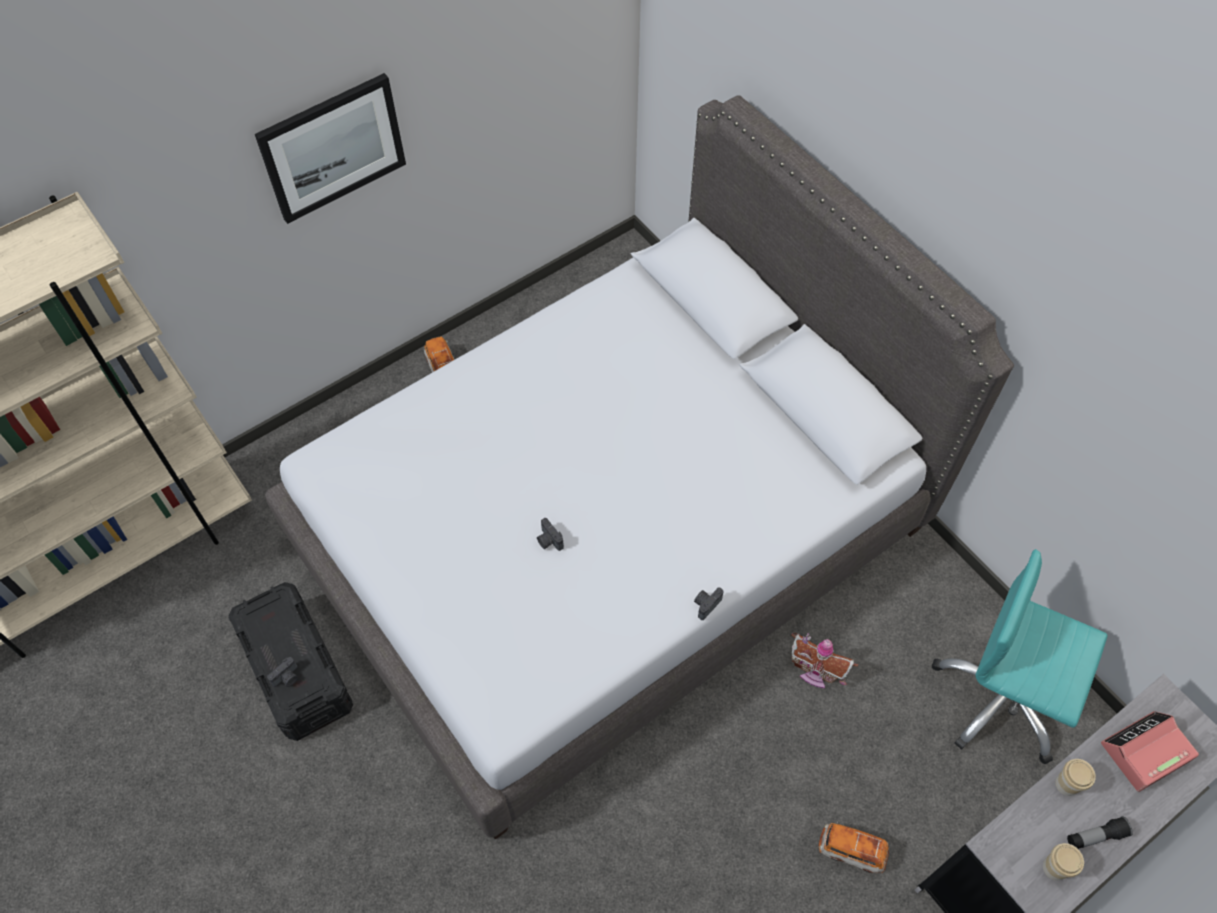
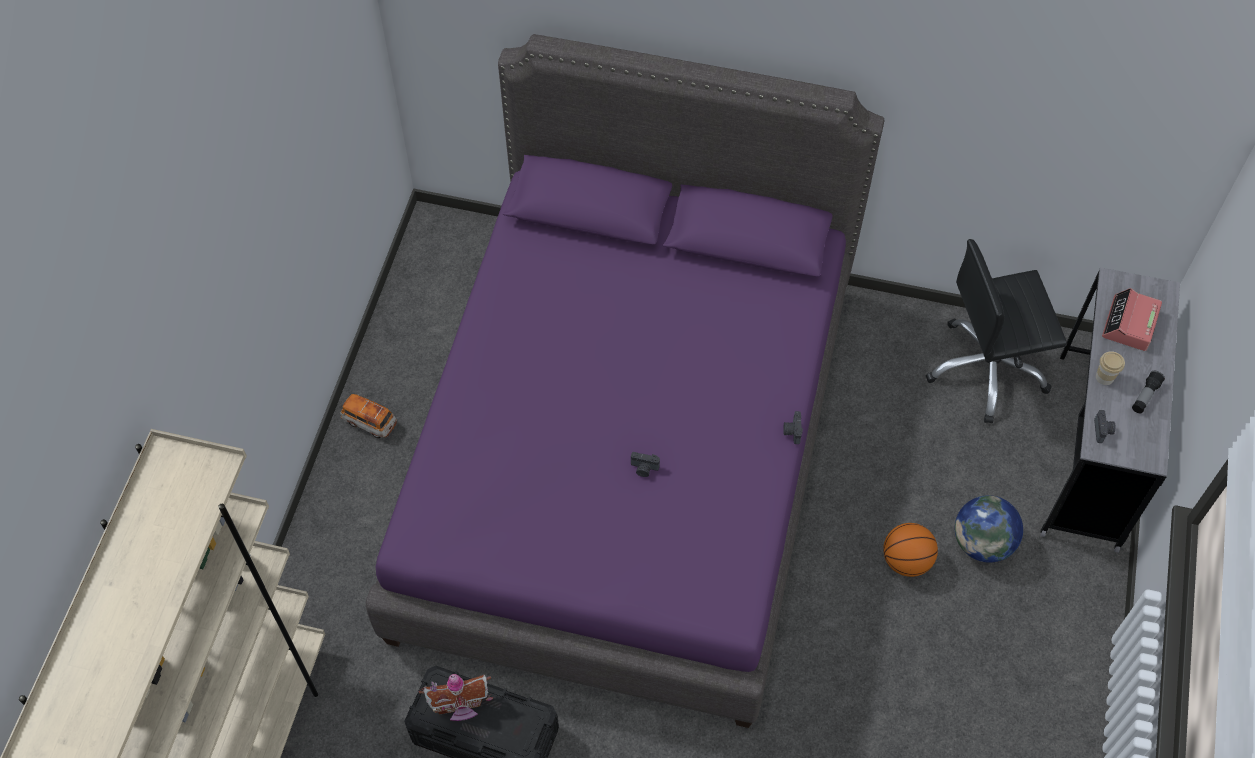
camera: 40 degrees left, 0 degrees up
(287, 678) = (504, 732): camera -> camera (1102, 431)
(332, 147) = (258, 271): picture -> none
(609, 536) = (626, 455): grey bed -> purple bed
(765, 809) = (906, 560): none -> basketball
(815, 671) = (856, 443): toy house -> toy house (460, 705)
(851, 850) = (982, 543): toy car -> globe
(1001, 697) = (987, 370): turquoise office chair -> black office chair
(1054, 868) = (1139, 432): cup -> none

